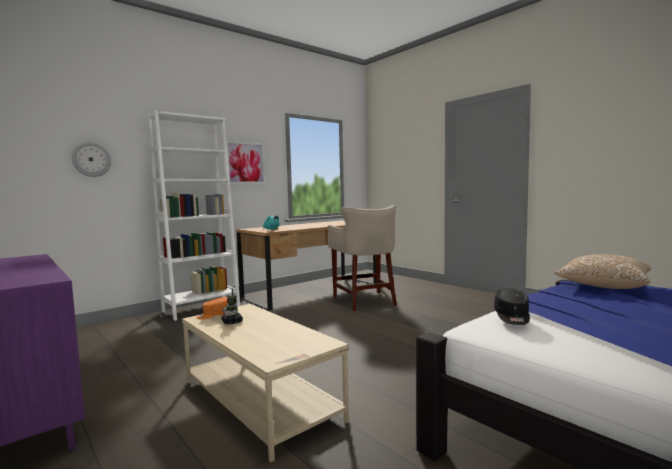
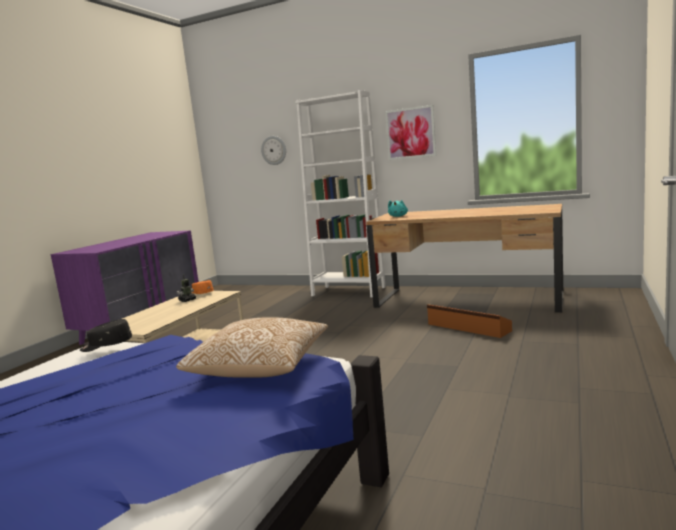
camera: 65 degrees right, 5 degrees up
(365, 301) = (467, 328): beige stool -> brown storage box

